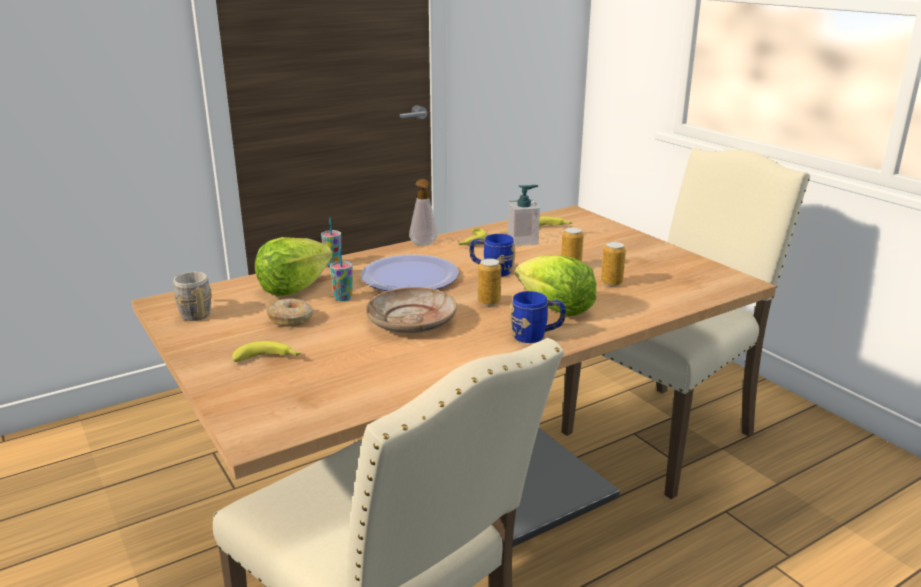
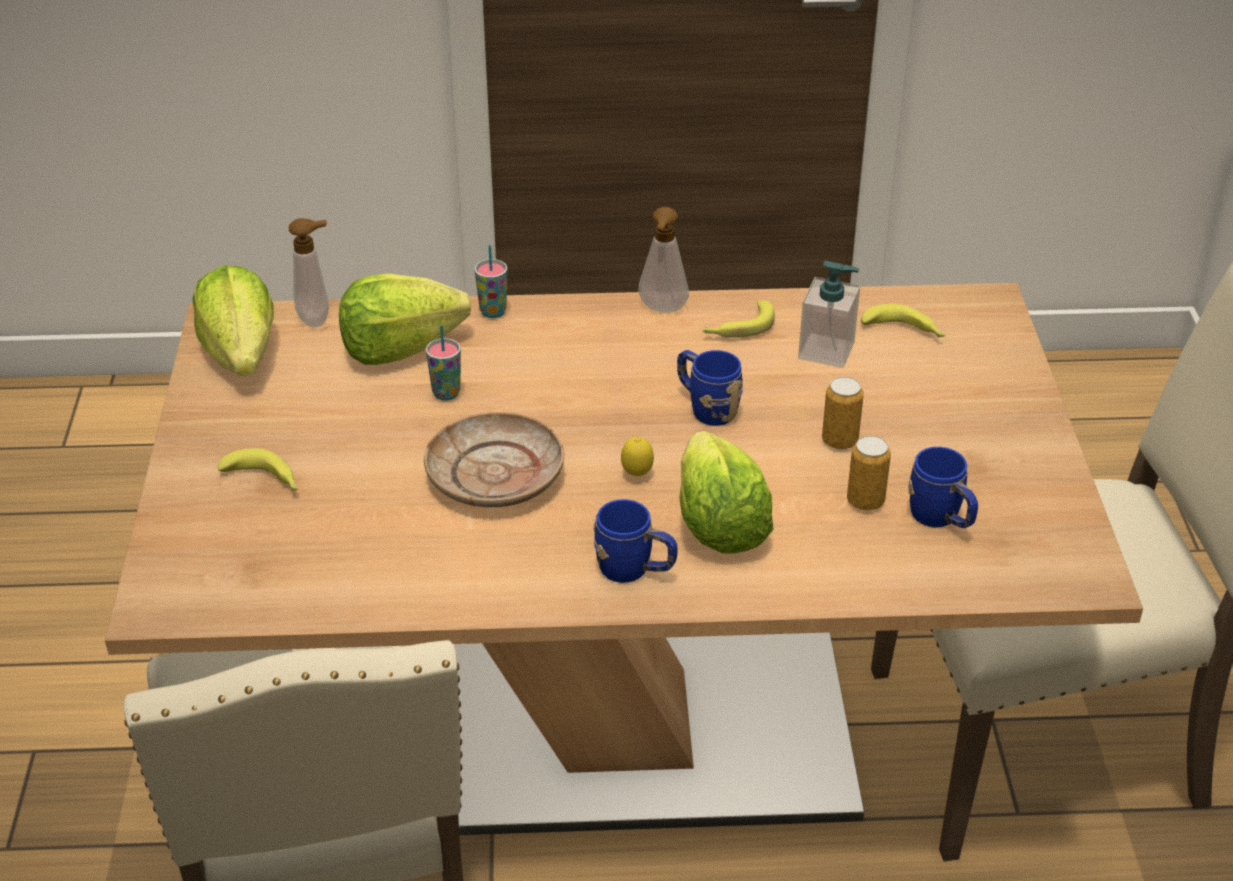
camera: 30 degrees right, 15 degrees up
(192, 312) = (241, 355): grey mug -> lettuce
(227, 288) = (317, 319): none -> soap dispenser
(291, 319) = (347, 413): donut -> none
(410, 276) = (575, 378): plate -> none
(489, 302) = (637, 475): can -> lemon
(653, 280) = (941, 519): none -> blue mug

